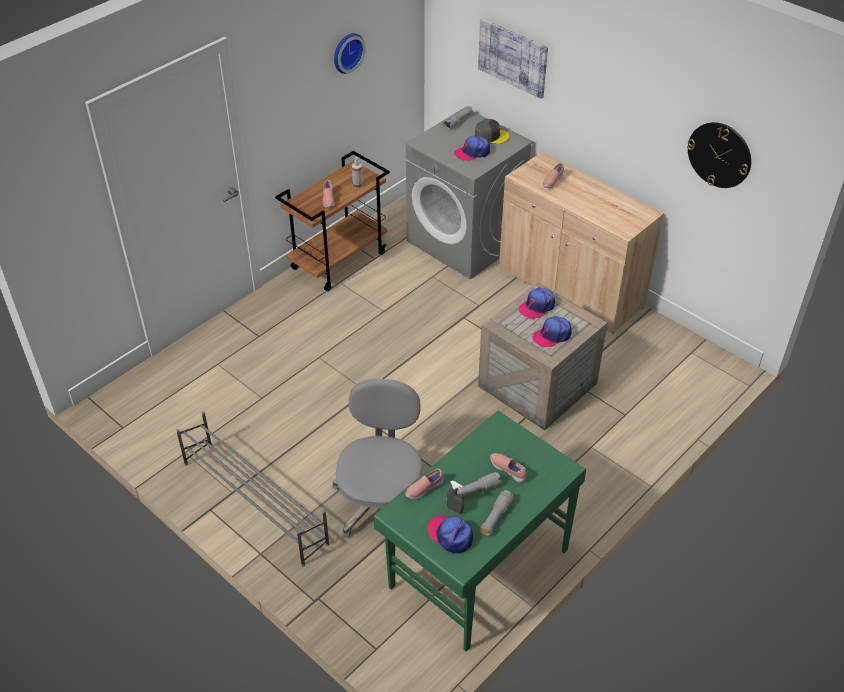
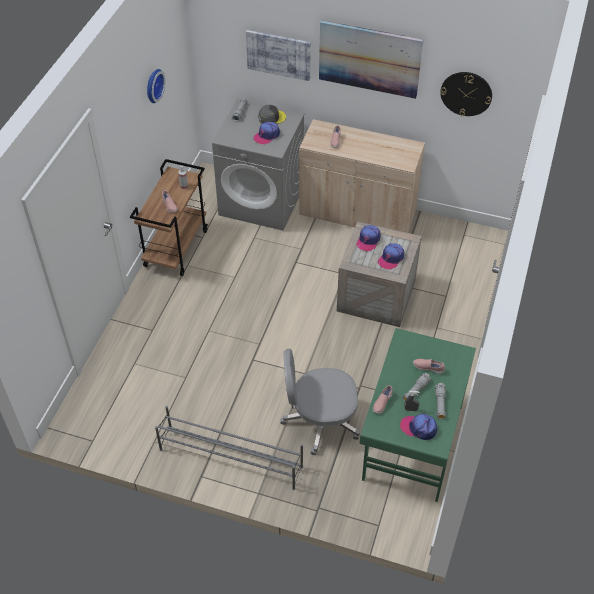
camera: 25 degrees left, 5 degrees up
(381, 501) = (320, 421): grey office chair -> grey office chair turned 75 degrees counterclockwise
(611, 82) = (369, 58): none -> picture

